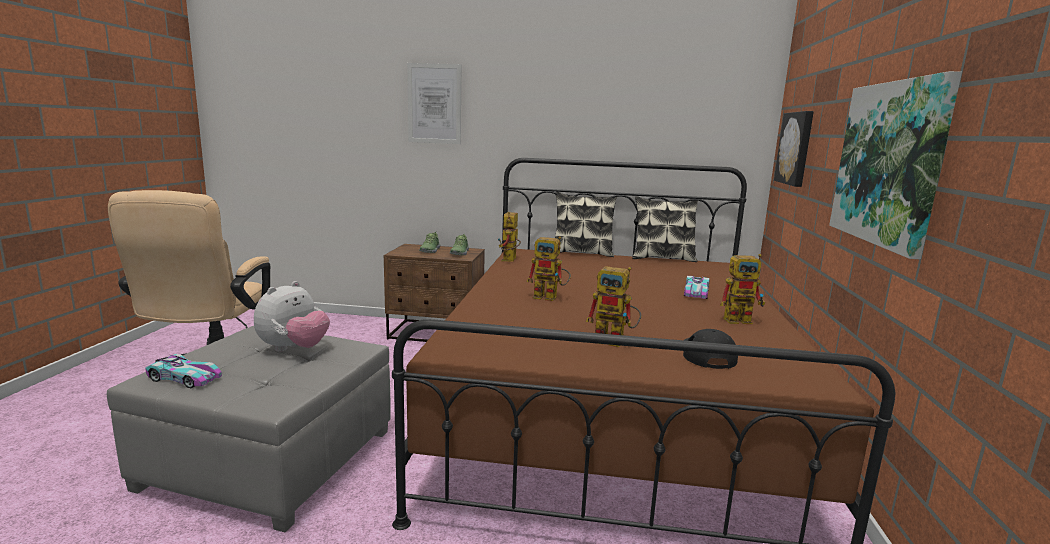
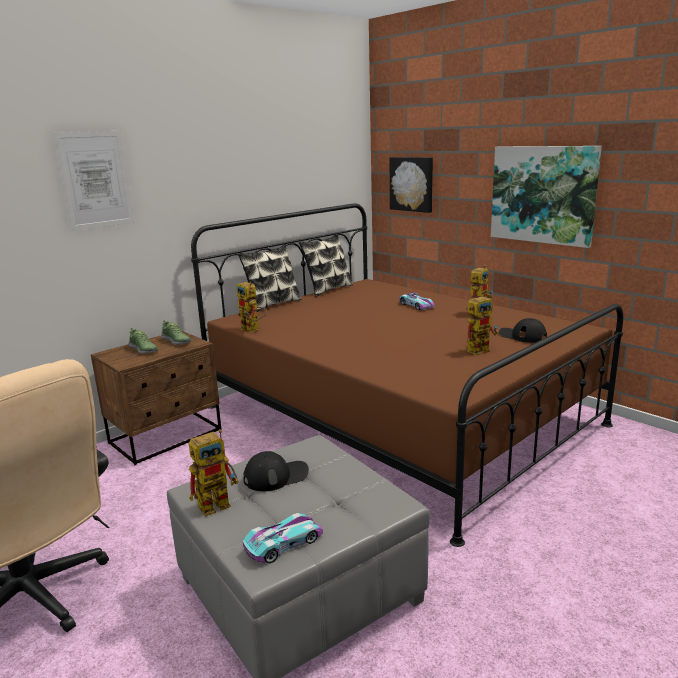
camera: 50 degrees left, 5 degrees up
(294, 349) = (276, 476): plush toy -> black cap
(550, 297) = (372, 342): toy robot -> toy robot (219, 502)

